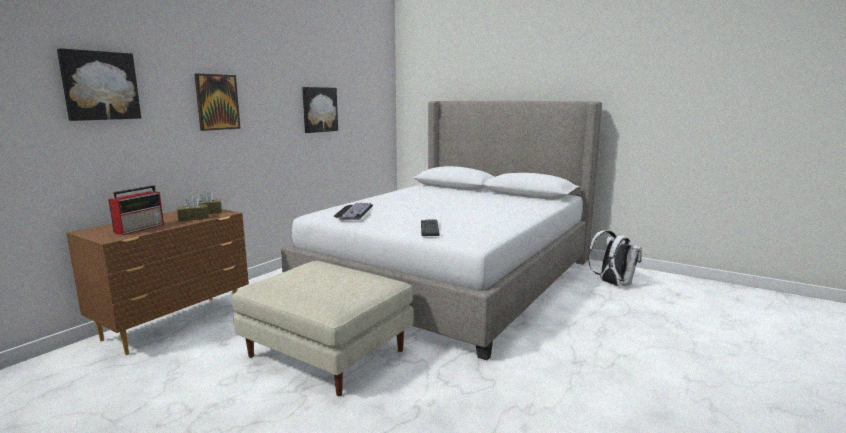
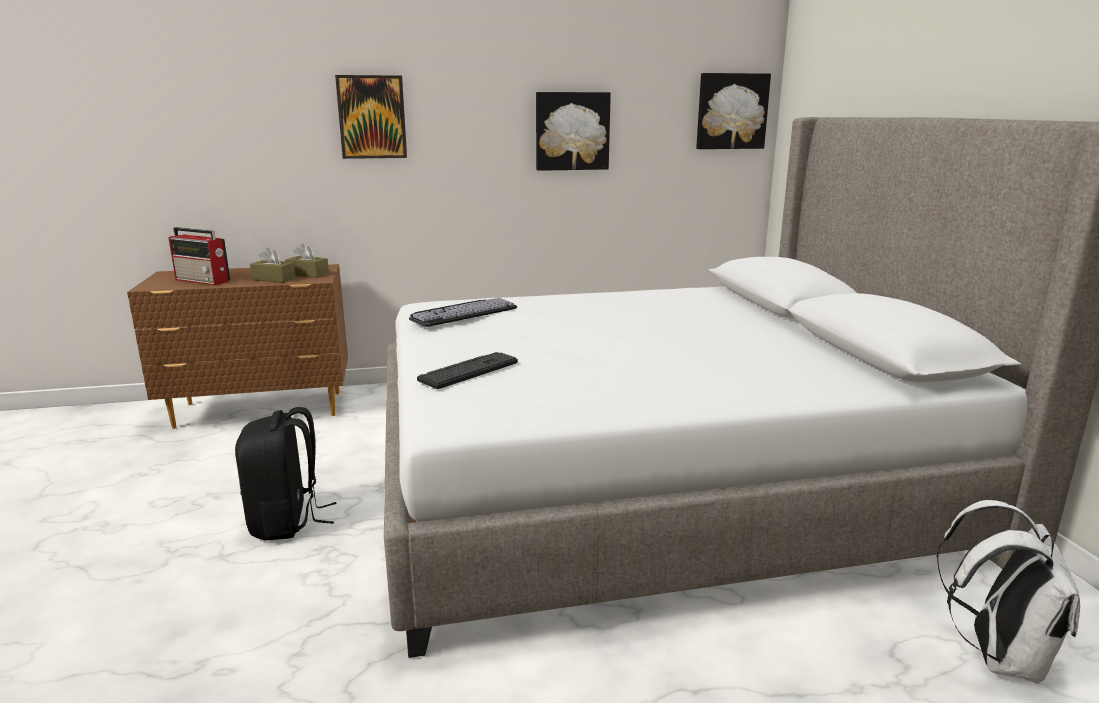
camera: 45 degrees right, 5 degrees up
(100, 85) = (203, 95): picture -> picture (731, 111)
(140, 228) = (203, 280): radio -> radio turned 45 degrees clockwise
(328, 353) = (287, 521): beige ottoman -> black backpack

